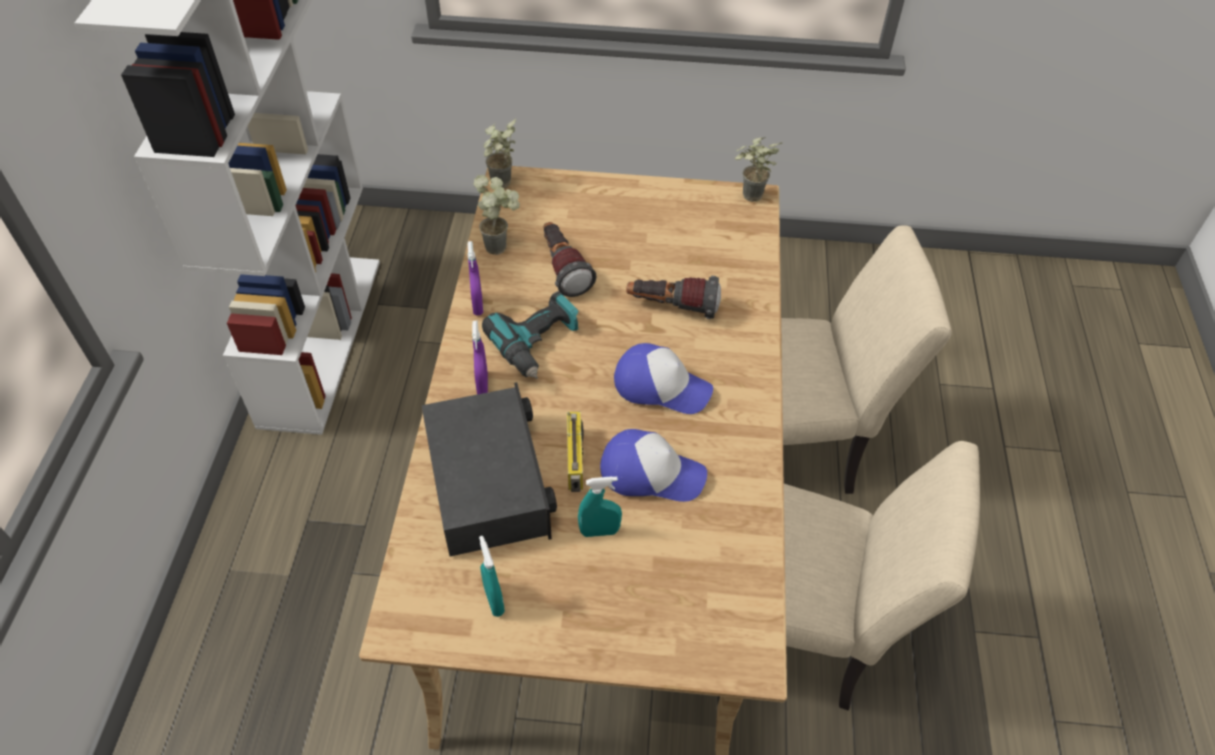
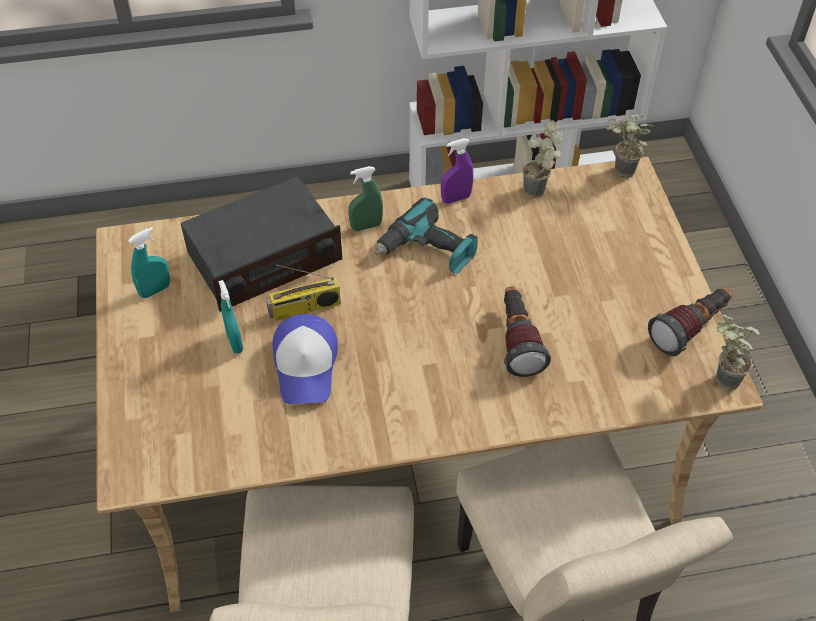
camera: 75 degrees right, 0 degrees up
(482, 384) = (366, 226): purple spray bottle -> green spray bottle
(563, 269) = (530, 245): flashlight -> flashlight (690, 329)
(661, 386) = (410, 353): cap -> none

